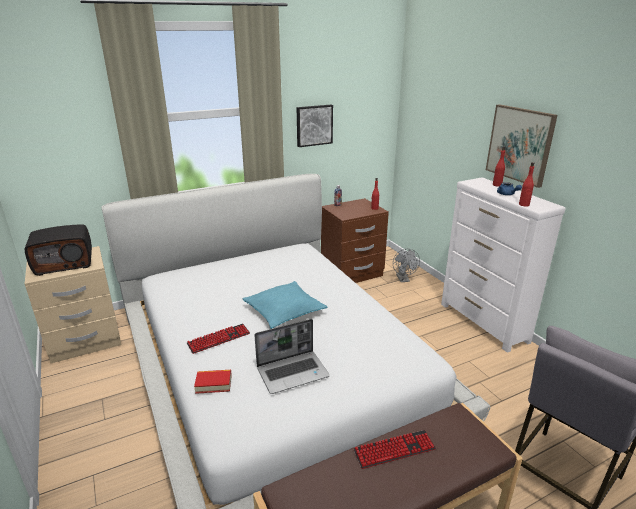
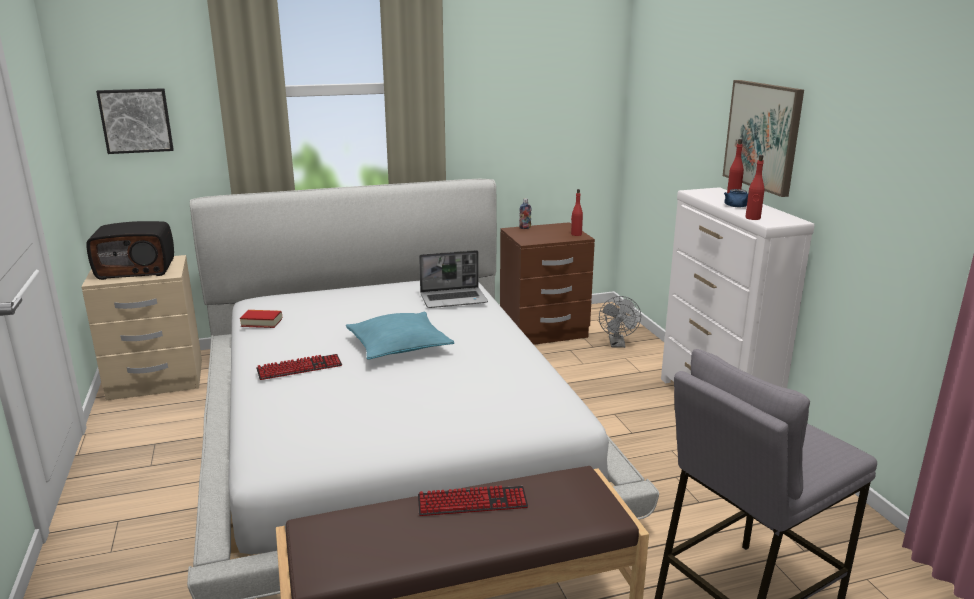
camera: 10 degrees right, 5 degrees down
(213, 384) = (272, 412): book -> book (261, 322)
(293, 372) = (378, 410): laptop -> laptop (454, 299)
(314, 125) = (494, 112): picture -> picture (136, 120)

